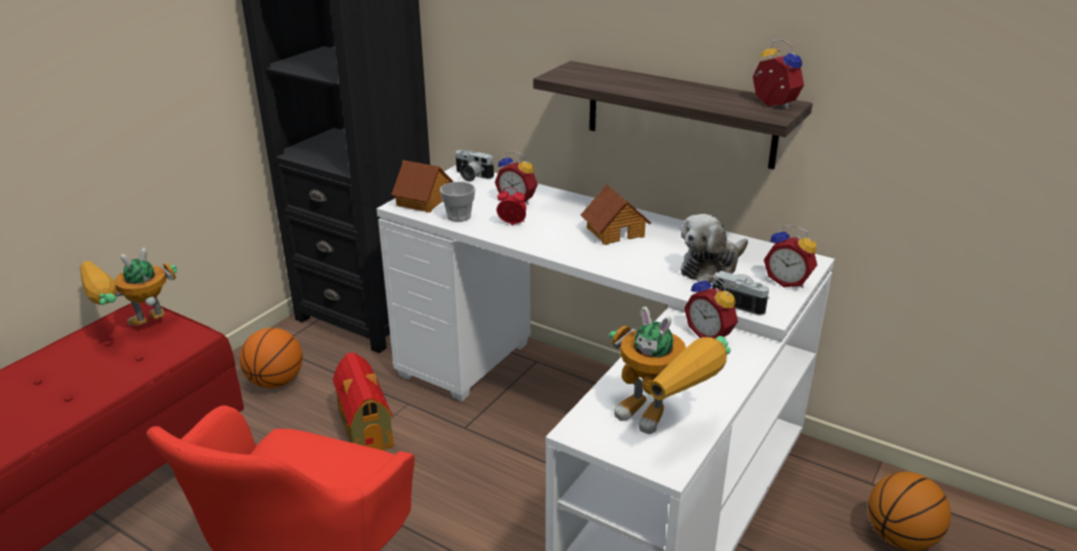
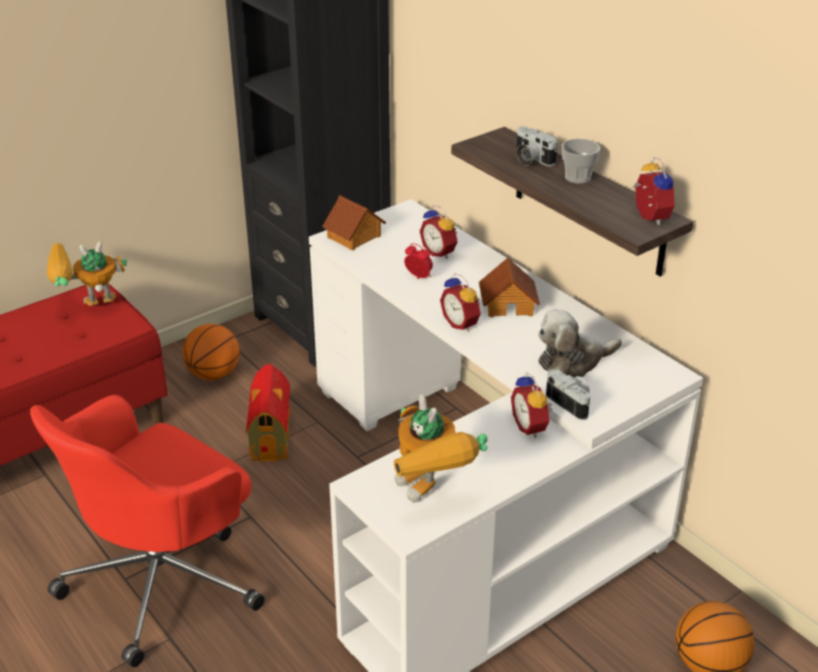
camera: 20 degrees right, 5 degrees up
(459, 216) = (375, 260): cup -> cup (578, 177)
(471, 176) = (414, 216): camera -> camera (530, 159)
(788, 281) = (635, 392): alarm clock -> alarm clock (462, 323)

